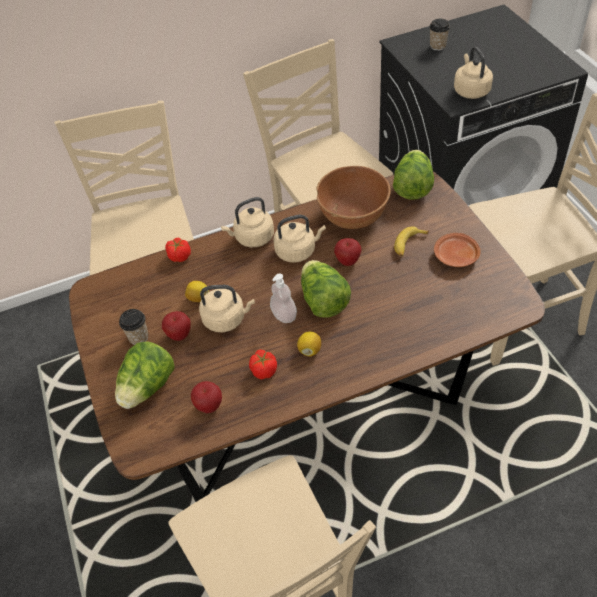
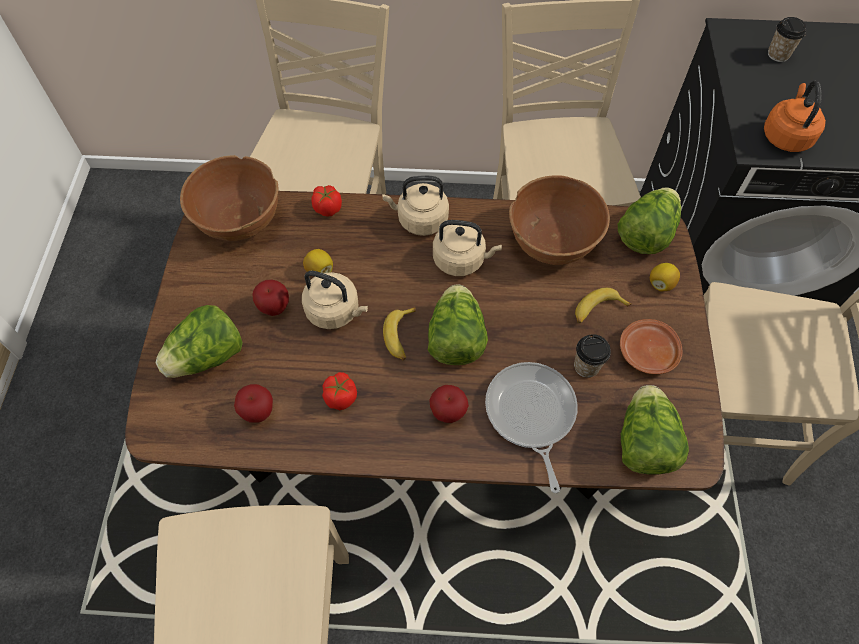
camera: 20 degrees right, 10 degrees up
(115, 289) = (239, 219): none -> brown bowl
(138, 337) = (231, 290): cup -> cup (586, 366)
(284, 315) = (401, 336): soap dispenser -> banana
(309, 350) = (405, 395): lemon -> lemon (660, 284)
(348, 261) = (512, 300): apple -> apple (448, 413)
(402, 325) = (530, 414): none -> frying pan
(470, 90) = (786, 136): beige kettle -> orange kettle
(485, 310) = (643, 443): none -> lettuce

